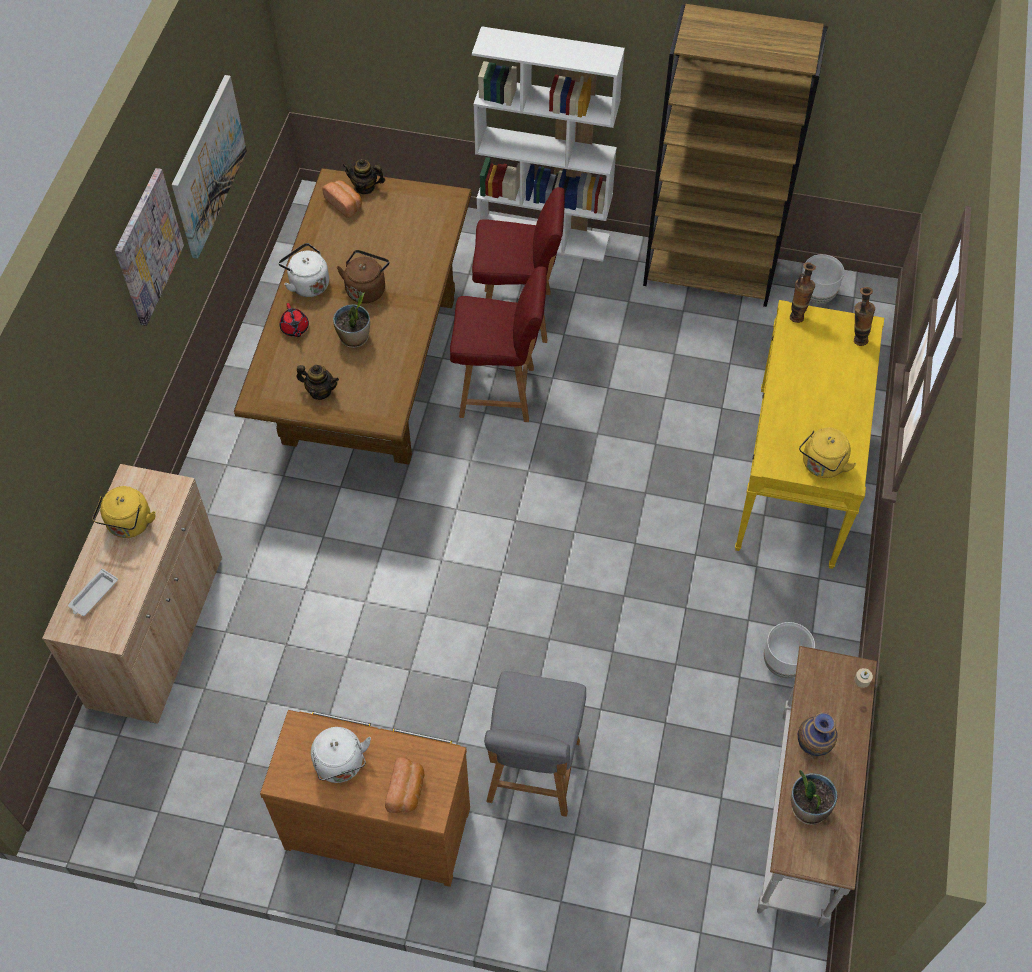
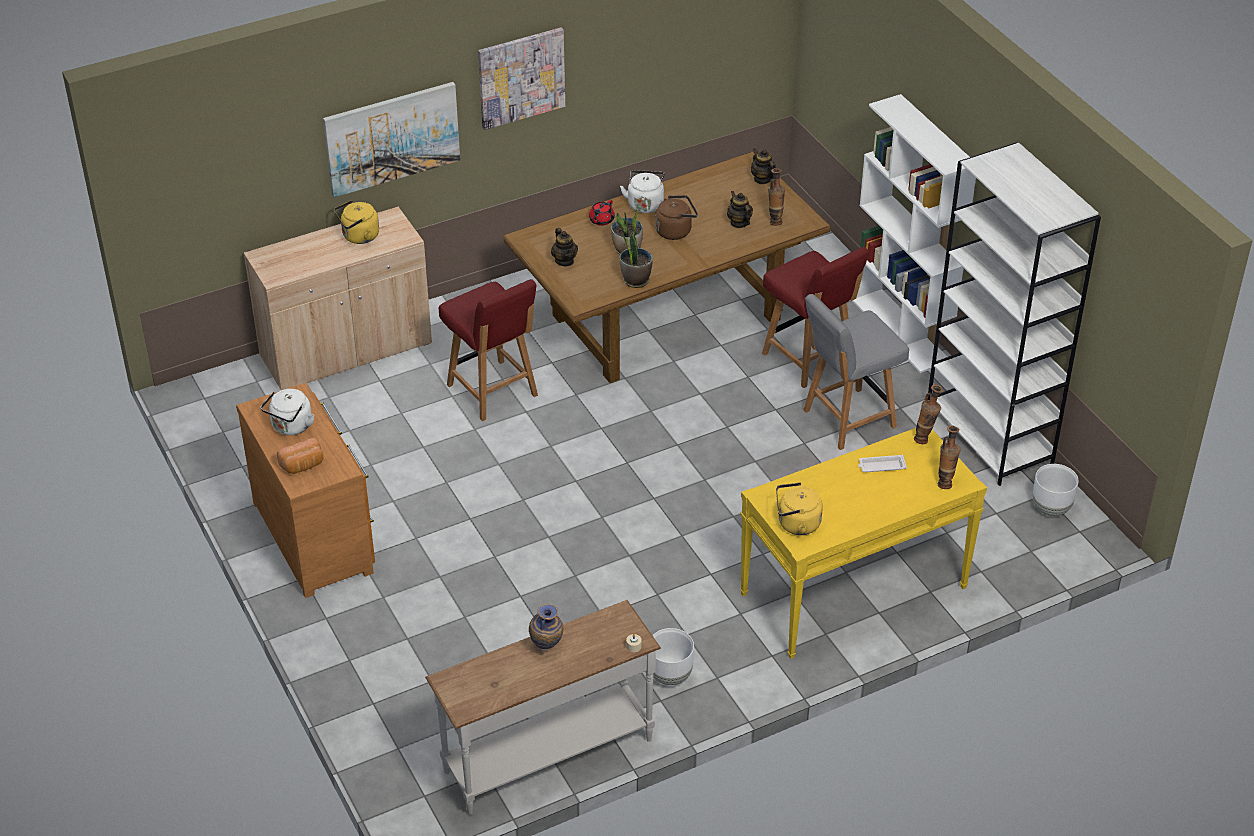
camera: 50 degrees right, 15 degrees down
(93, 595) = (294, 253): white tray -> white tray (881, 466)
(208, 166) = (636, 74): picture -> picture (392, 138)
(345, 204) = (735, 179): bread -> none
(403, 241) = (739, 223): none -> teapot
(426, 217) = (775, 221): none -> vase
(499, 392) = (727, 390): red chair -> red chair (493, 392)
(532, 774) = (431, 590): grey chair -> grey chair (847, 419)
(710, 272) = (990, 436): brown bookcase -> white bookcase
(808, 808) = (494, 670): potted plant -> potted plant (635, 280)

